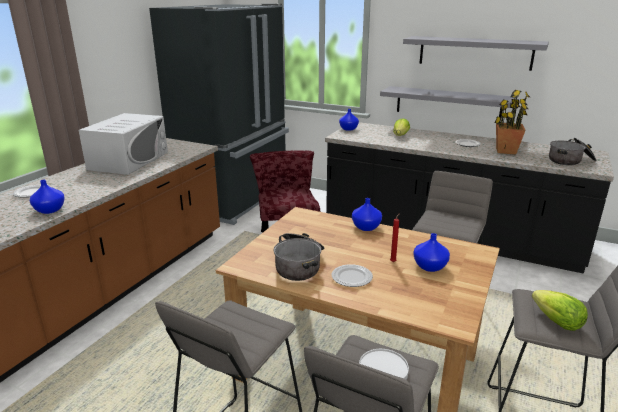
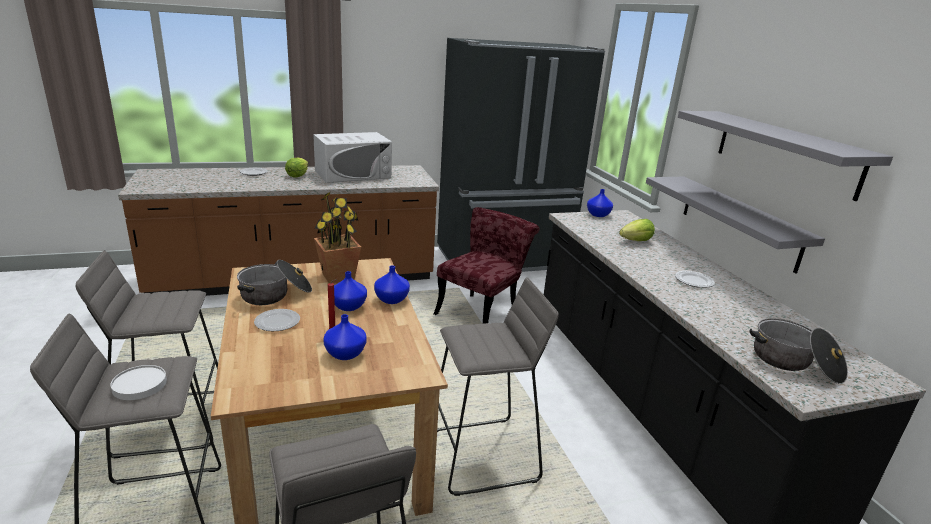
camera: 45 degrees right, 0 degrees up
(50, 210) = (232, 186): blue vase -> blue vase (348, 306)
(505, 151) = (725, 309): potted plant -> potted plant (338, 276)
(557, 322) = (315, 467): lettuce -> lettuce (297, 175)

